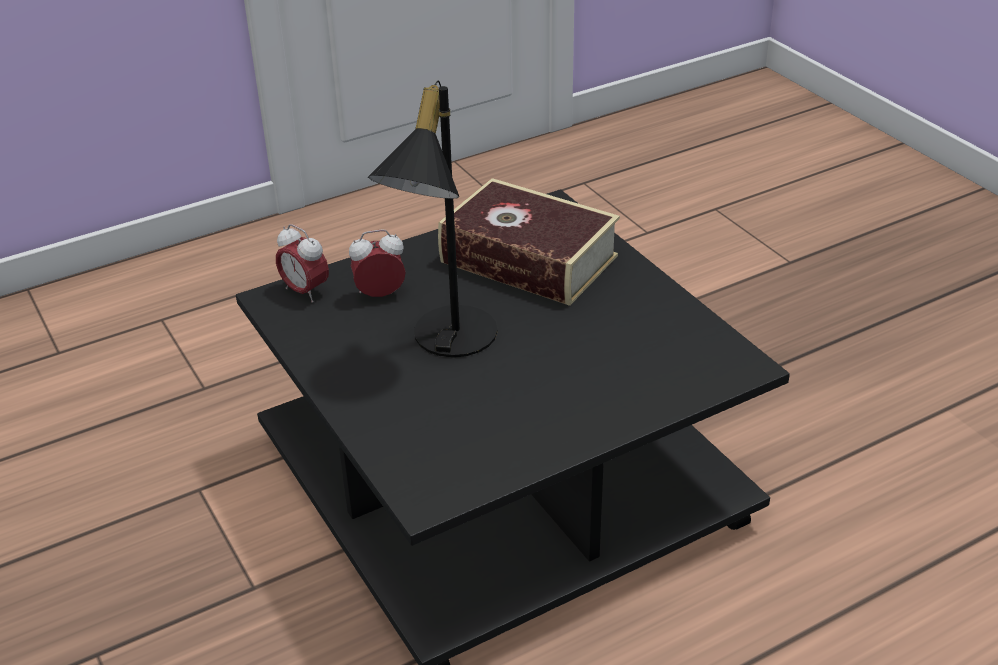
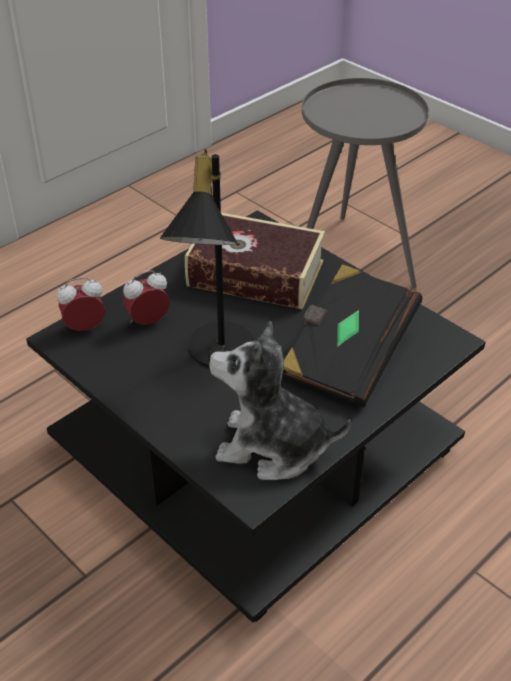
camera: 15 degrees left, 5 degrees up
(305, 291) = (85, 327): alarm clock -> alarm clock turned 135 degrees clockwise
(470, 451) = (272, 447): none -> plush toy
(604, 364) = (347, 355): none -> black book
(705, 276) = (352, 257): none -> grey side table

